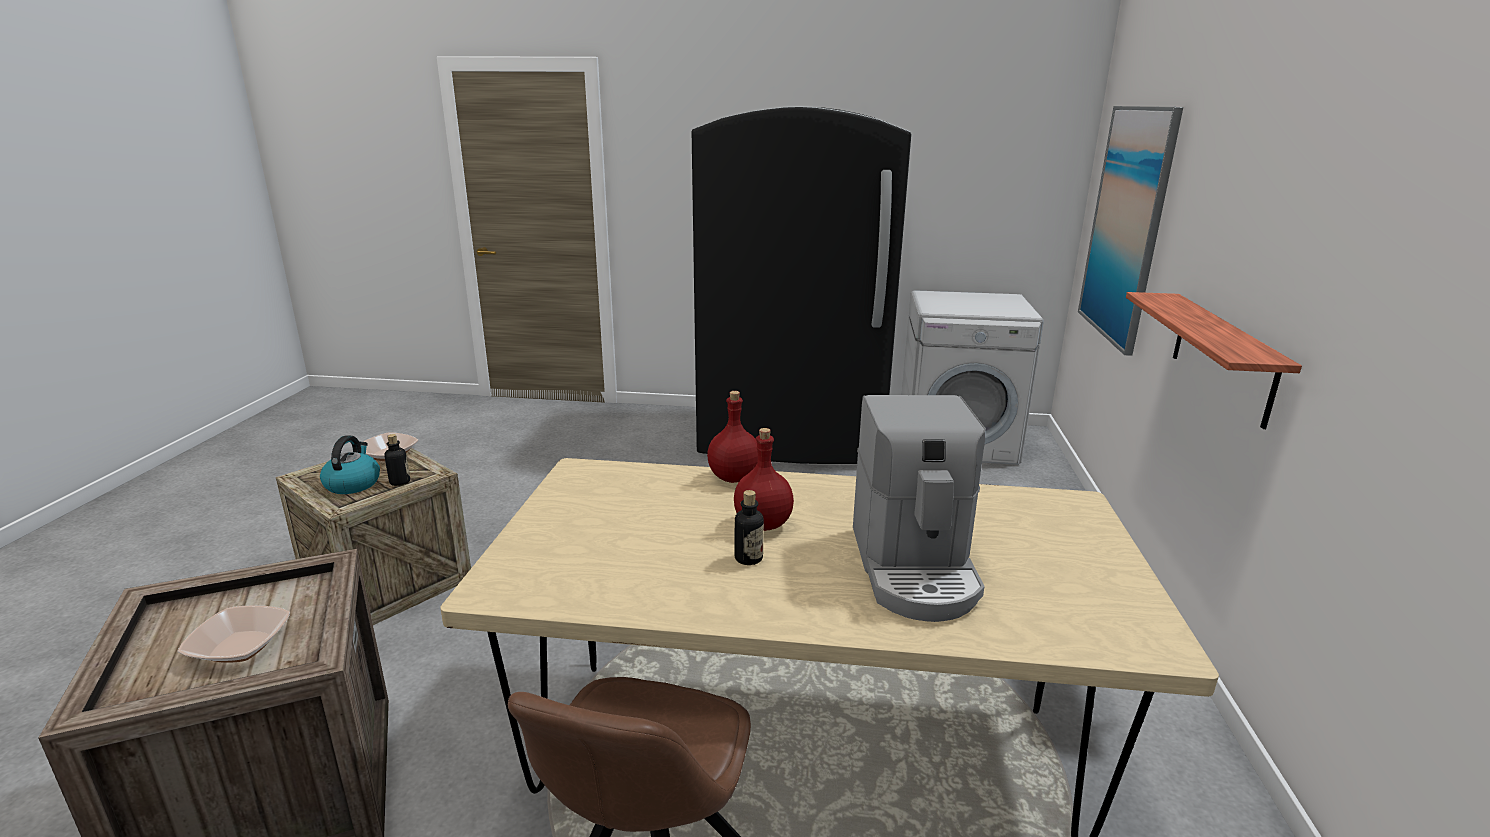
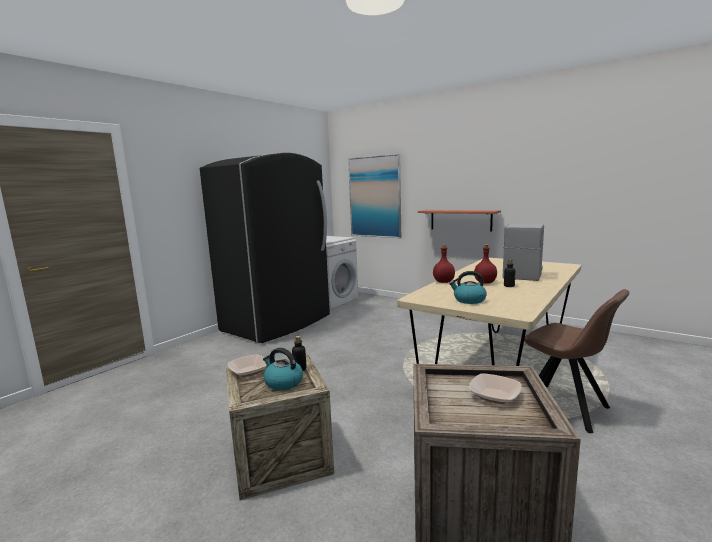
camera: 60 degrees left, 10 degrees down
(586, 523) = (469, 300): none -> kettle
(914, 568) = (523, 274): coffee machine -> coffee machine turned 90 degrees counterclockwise

